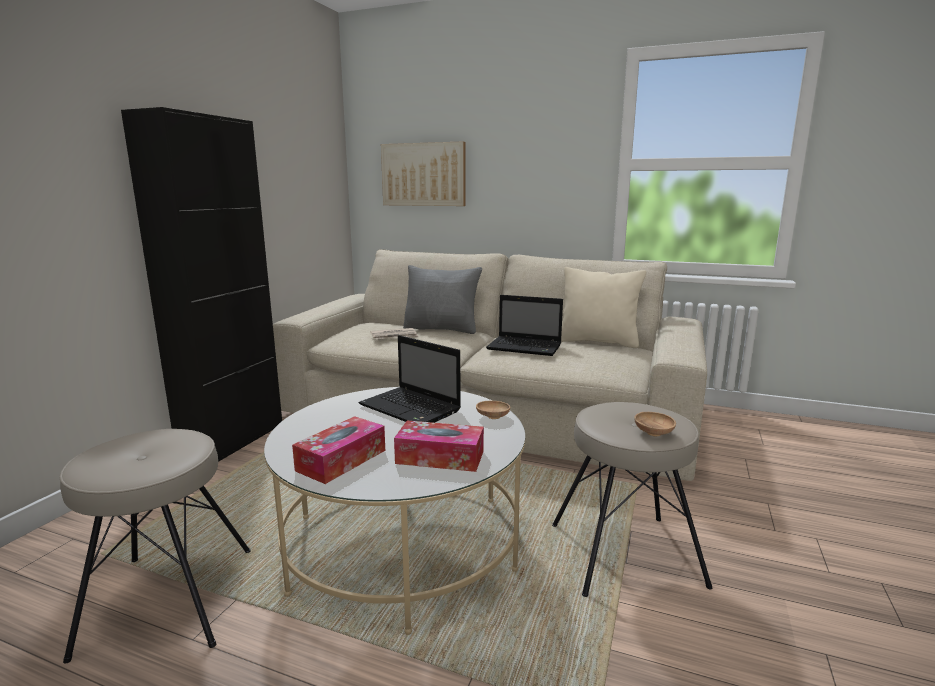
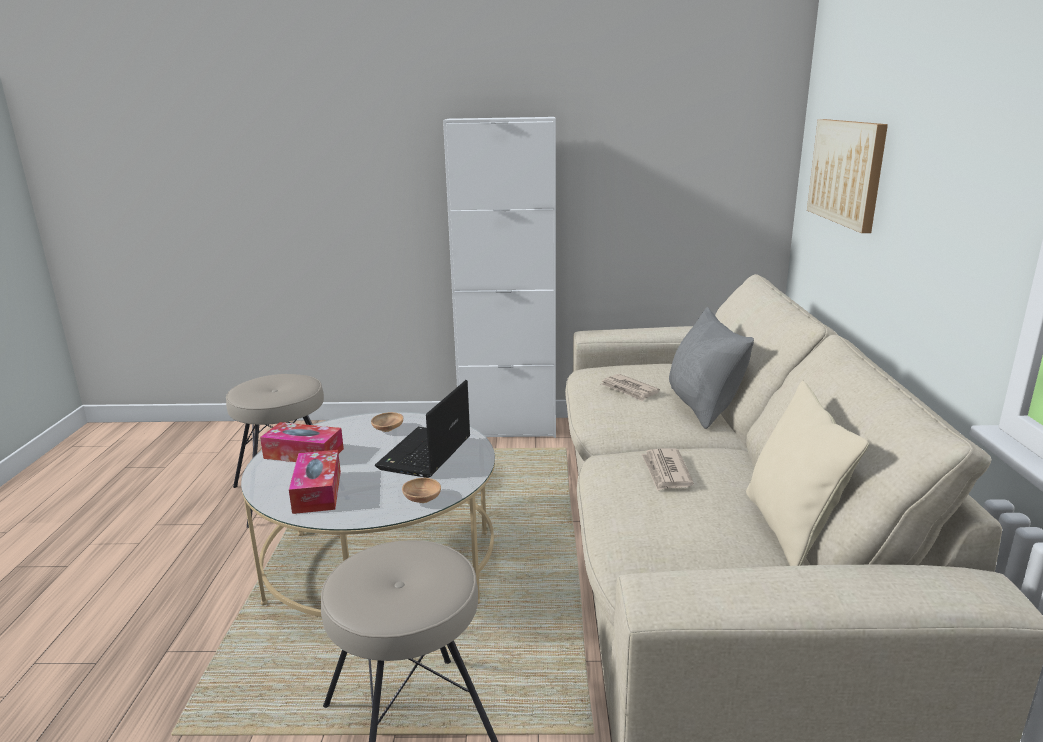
camera: 70 degrees right, 5 degrees up
(233, 441) = (508, 428): black cabinet -> white cabinet
(526, 347) = (666, 472): laptop -> newspaper
(653, 433) = (358, 593): brown bowl -> brown bowl (388, 429)

